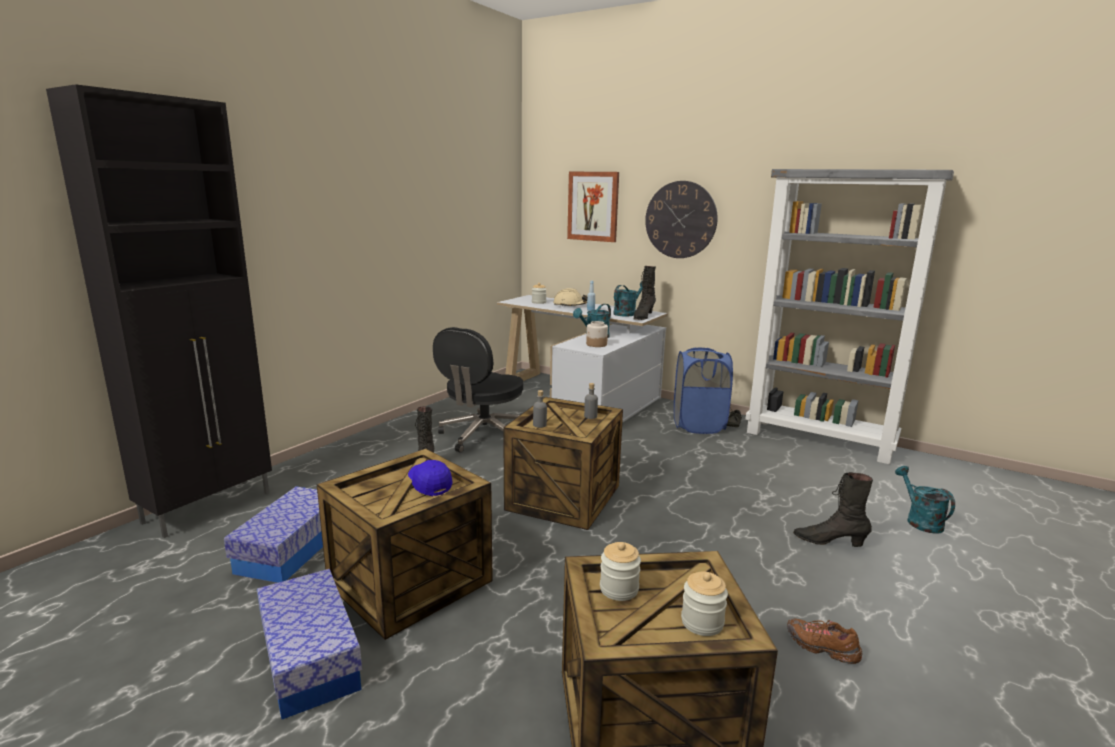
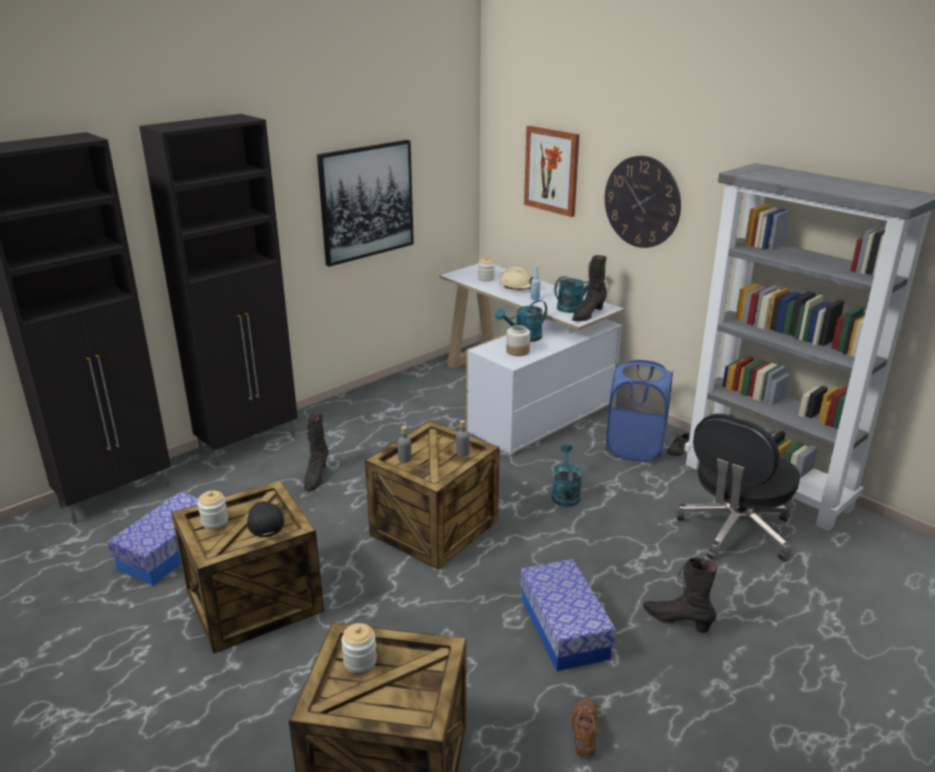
camera: 15 degrees right, 10 degrees up
(310, 659) = (152, 660): storage box -> storage box (564, 628)
(343, 452) = (250, 443): none -> black cabinet
(429, 484) = (265, 523): blue cap -> black cap
(440, 228) = (366, 201): none -> picture
(482, 436) = (391, 437): black office chair -> black office chair (734, 531)
(702, 622) = (406, 704): jar -> jar (214, 521)
(822, 648) = (584, 732): brown shoe -> brown shoe turned 45 degrees clockwise
(919, 520) = (802, 611): turquoise watering can -> turquoise watering can (565, 494)

